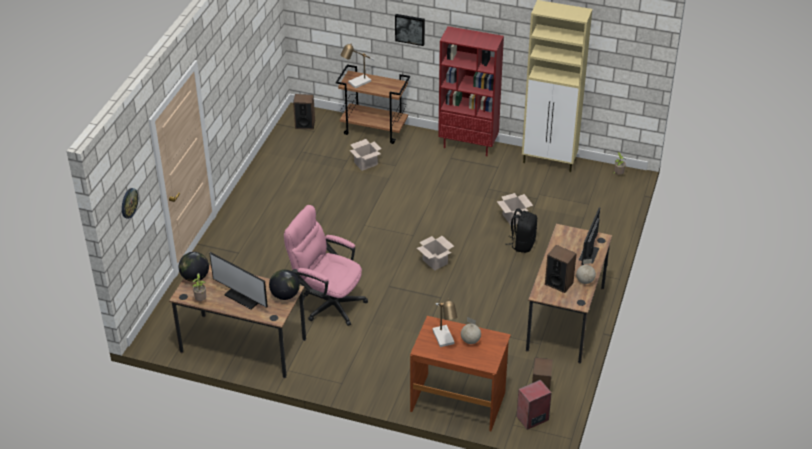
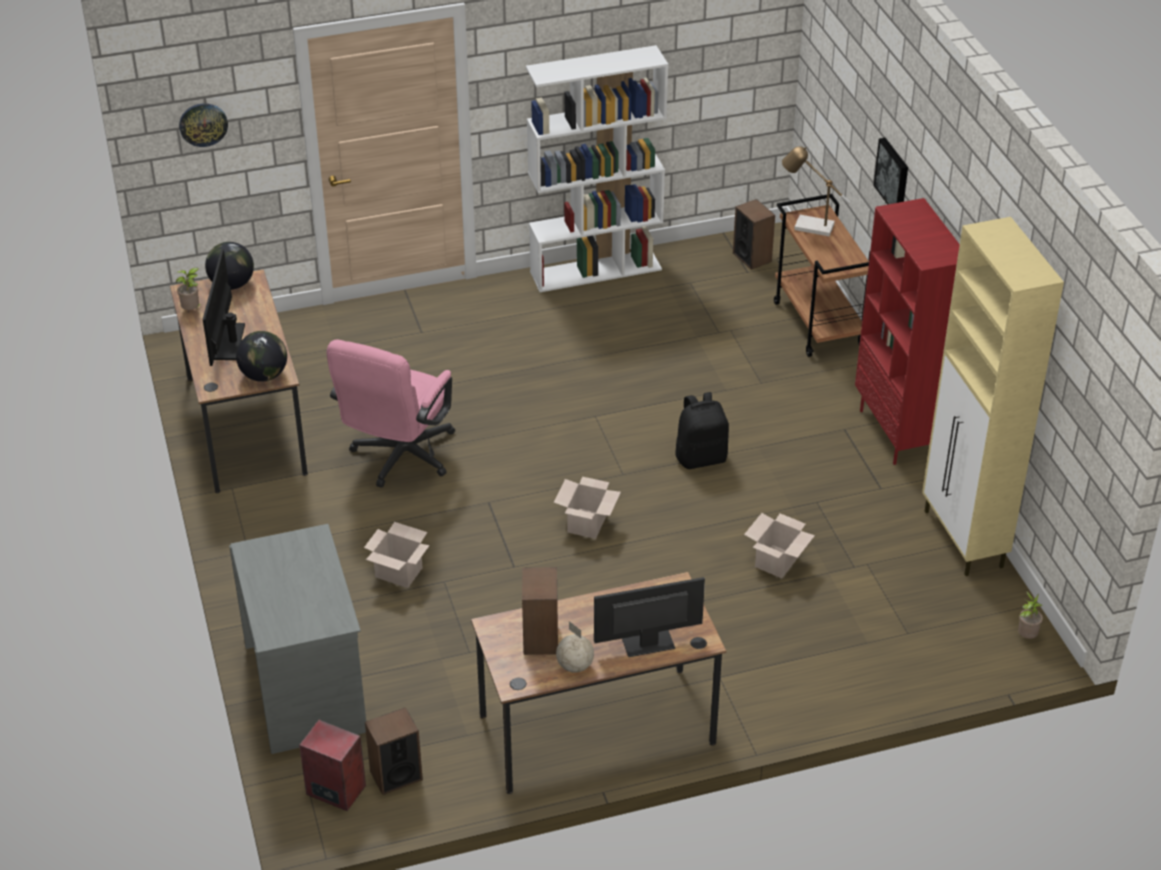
camera: 55 degrees right, 0 degrees up
(258, 175) = (596, 270): none -> white bookcase
(327, 302) = (399, 459): pink office chair -> pink office chair turned 150 degrees counterclockwise
(366, 163) = (733, 353): cardboard box -> cardboard box (400, 572)
(445, 339) = (289, 564): table lamp -> none
(458, 401) = (307, 688): brown desk -> grey desk
(470, 341) = (308, 593): globe -> none
(522, 244) = (724, 599): black backpack -> black backpack (701, 457)

